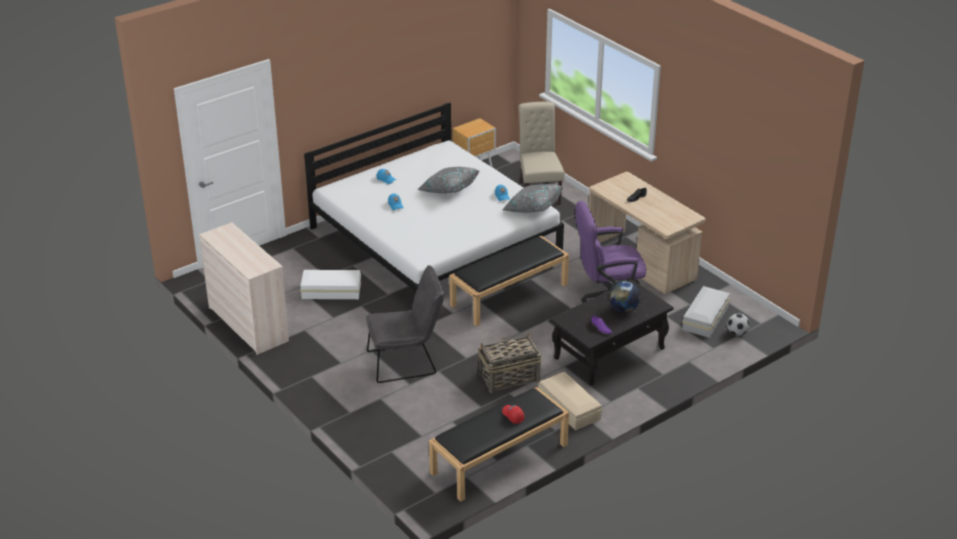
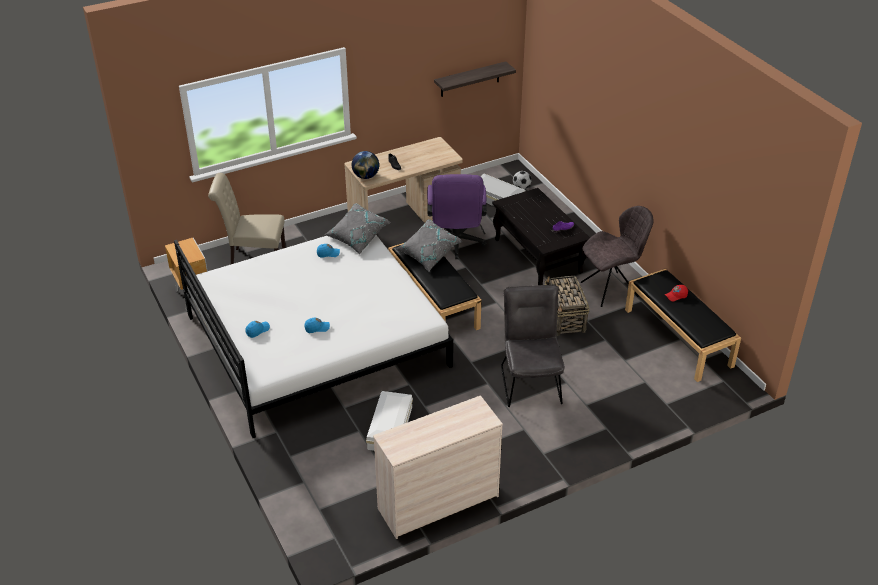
camera: 80 degrees left, 5 degrees up
(448, 189) = (299, 287): grey pillow -> grey pillow (428, 254)
(569, 408) = (611, 289): beige storage box -> grey chair
(623, 309) = (537, 212): globe -> globe (366, 176)
(759, 188) = (470, 79): none -> shelf

